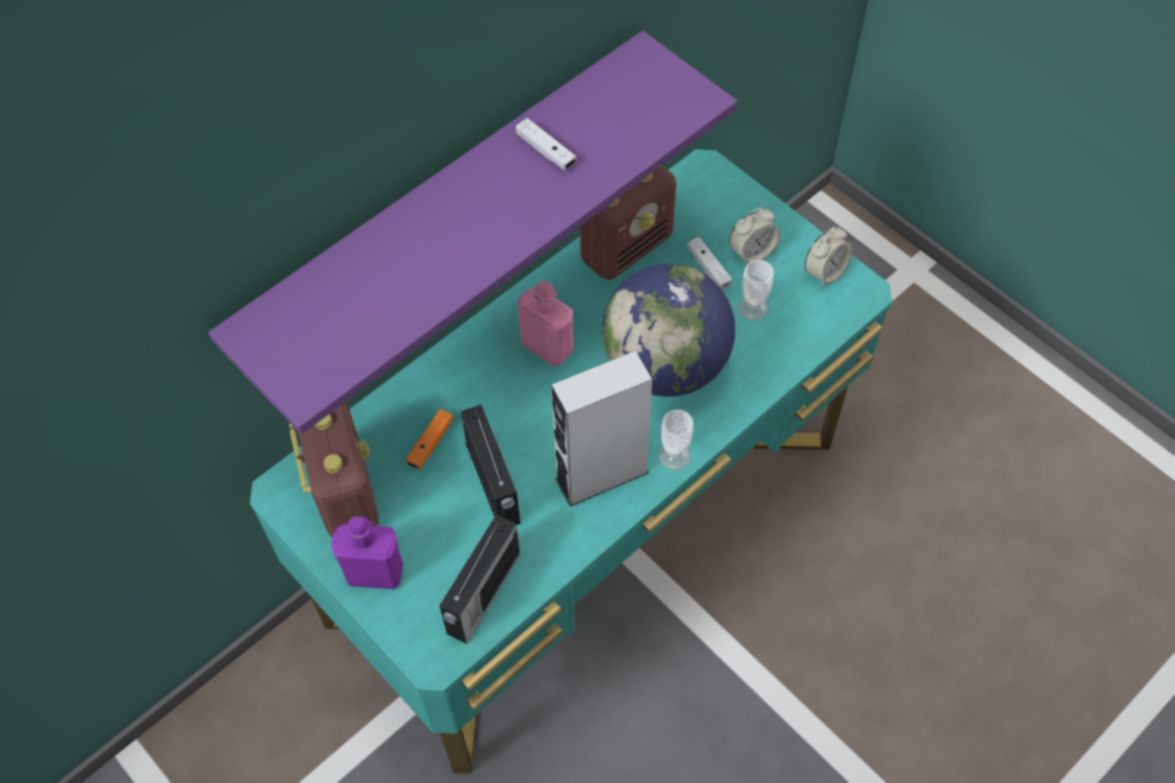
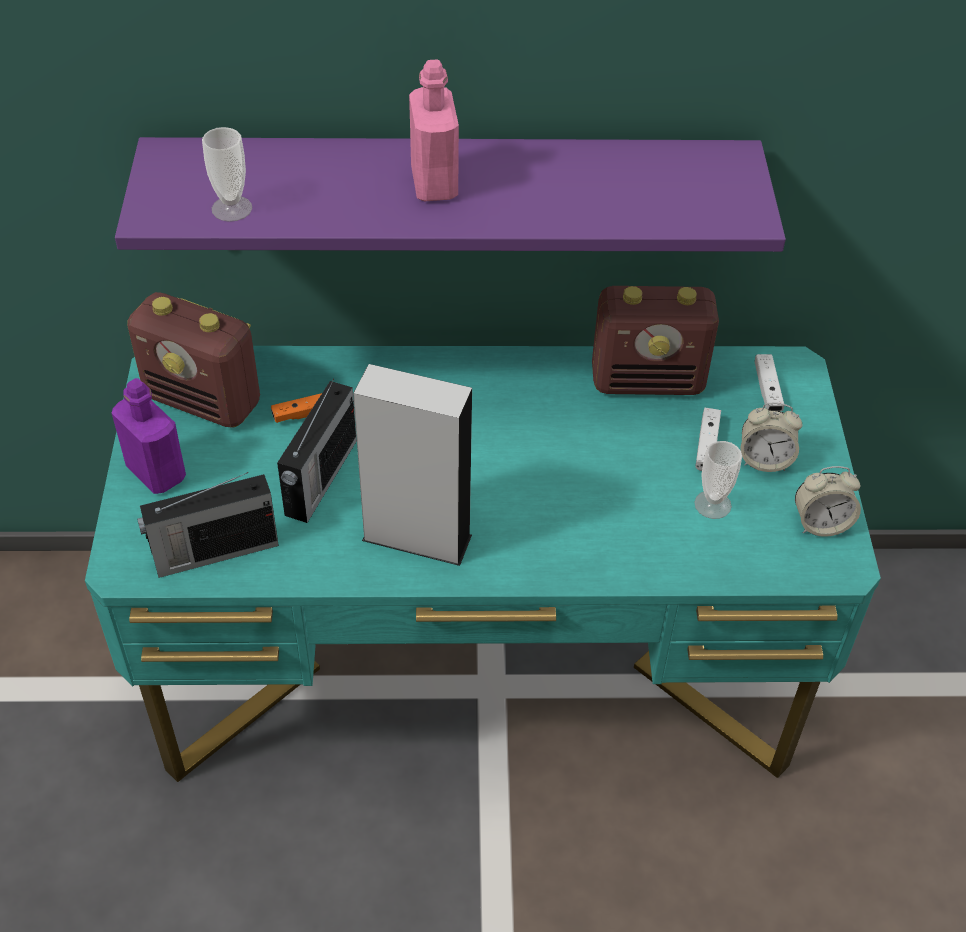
camera: 40 degrees right, 10 degrees down
(345, 493) = (204, 401): radio -> radio turned 90 degrees clockwise
(546, 151) = (556, 175): white game controller -> white game controller (767, 389)
(547, 347) = (488, 409): pink bottle -> pink bottle (434, 183)
(666, 365) = (575, 494): globe -> none
(674, 455) = (498, 569): cup -> cup (232, 208)

